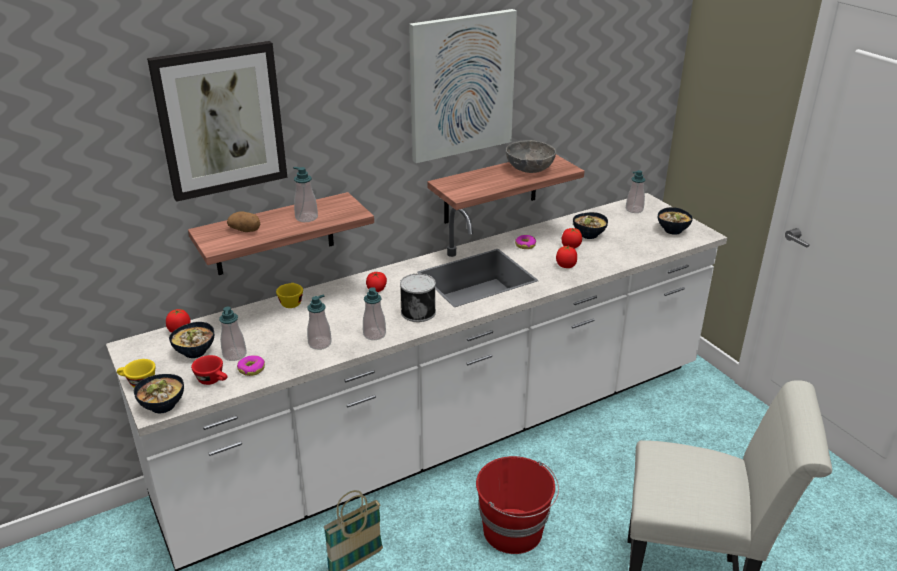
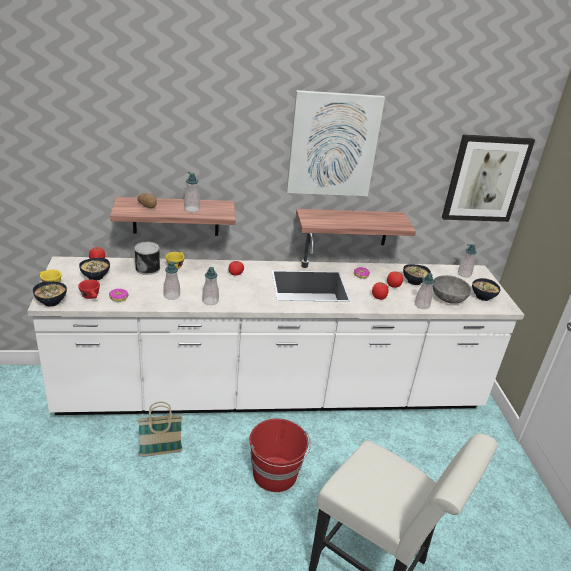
camera: 20 degrees right, 0 degrees up
(221, 120) = (147, 129): picture -> picture (485, 179)
(234, 355) = (116, 286): soap dispenser -> soap dispenser (421, 305)
(418, 311) = (251, 296): can -> can (148, 268)
(529, 169) = (375, 219): grey bowl -> grey bowl (448, 298)

